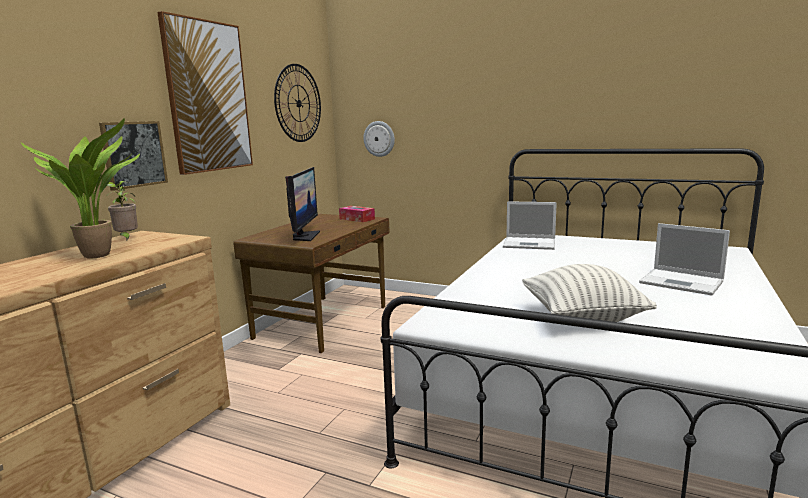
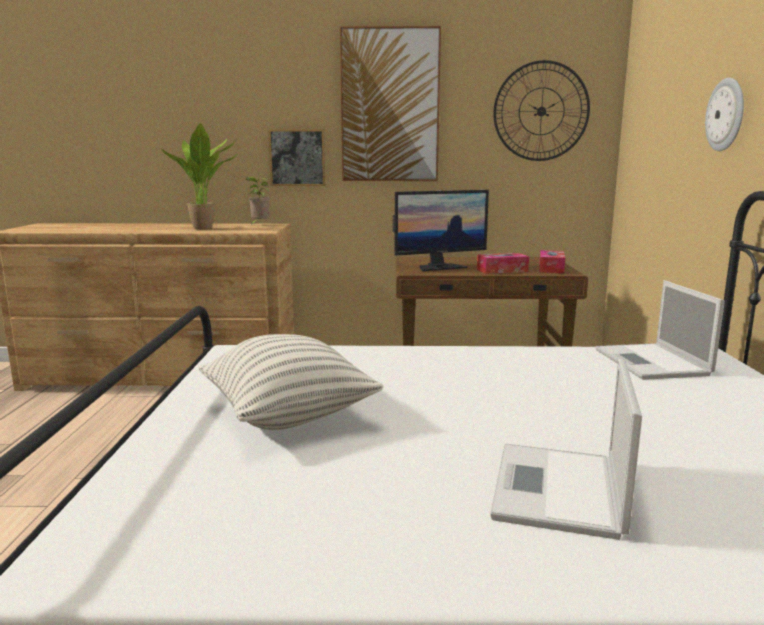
camera: 65 degrees right, 0 degrees up
(344, 227) = (502, 270): none -> tissue box
(379, 139) = (644, 162): wall clock -> wall clock (726, 115)

